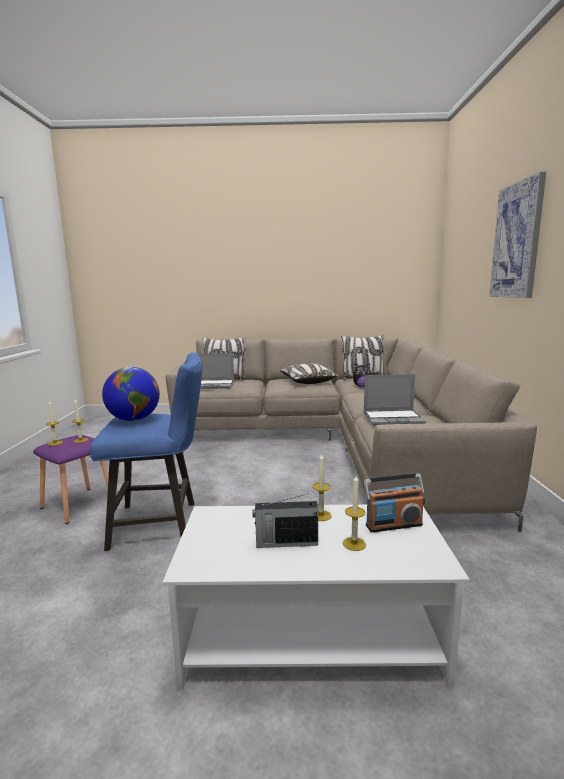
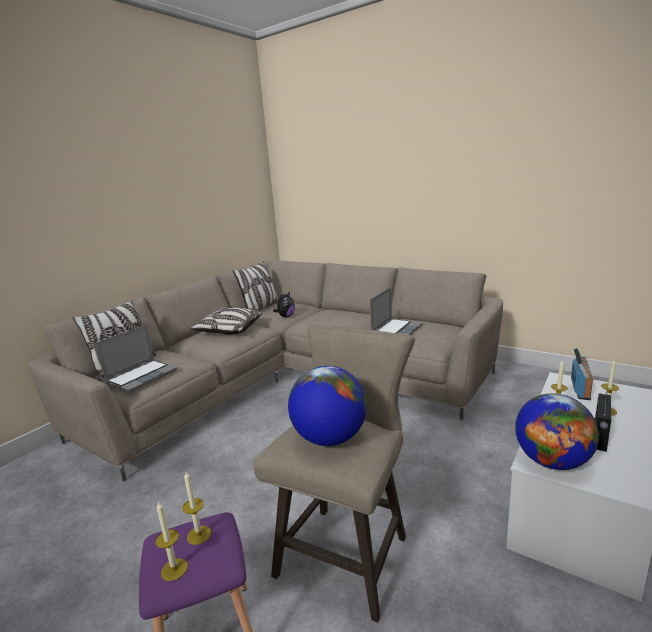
camera: 55 degrees left, 5 degrees up
(162, 523) = (348, 549): blue stool -> beige stool
(215, 522) = (552, 461): none -> globe
(517, 241) = (402, 166): picture -> none

